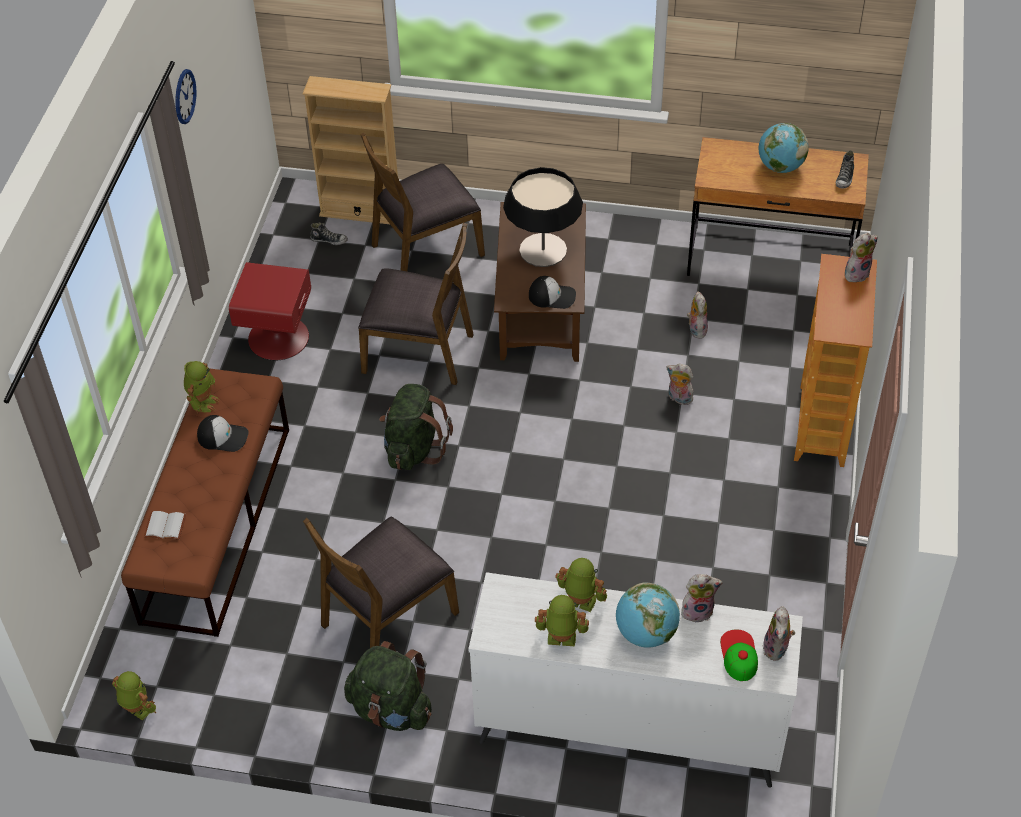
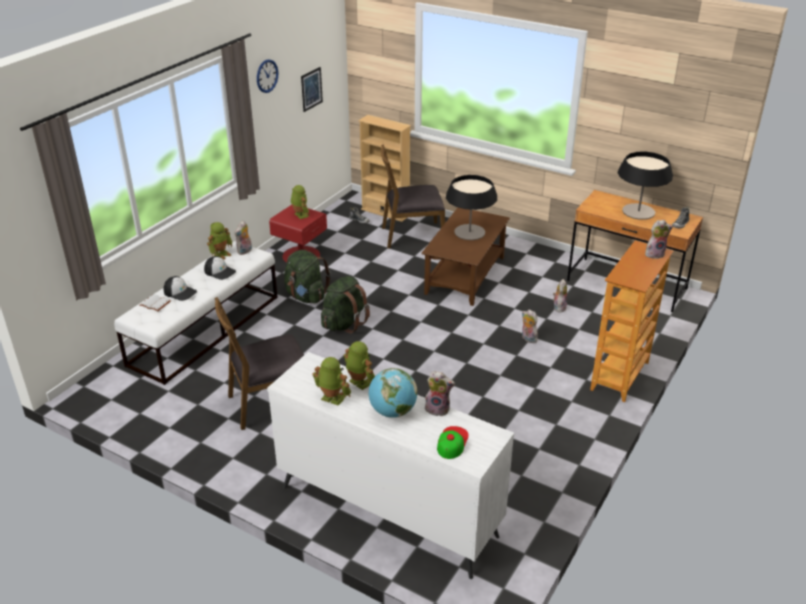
camera: 20 degrees right, 15 degrees down
(137, 709) = (91, 408): toy robot -> toy robot (300, 215)
(217, 522) = (205, 330): brown bench -> white bench
(227, 71) = (311, 89): none -> picture
(391, 710) = (239, 452): green backpack -> green backpack (306, 296)
(419, 352) = (378, 279): brown chair -> none
(552, 296) = (462, 253): cap -> cap (180, 292)
(777, 649) = (483, 446): plush toy -> plush toy (245, 251)
(780, 167) = (638, 211): globe -> table lamp

